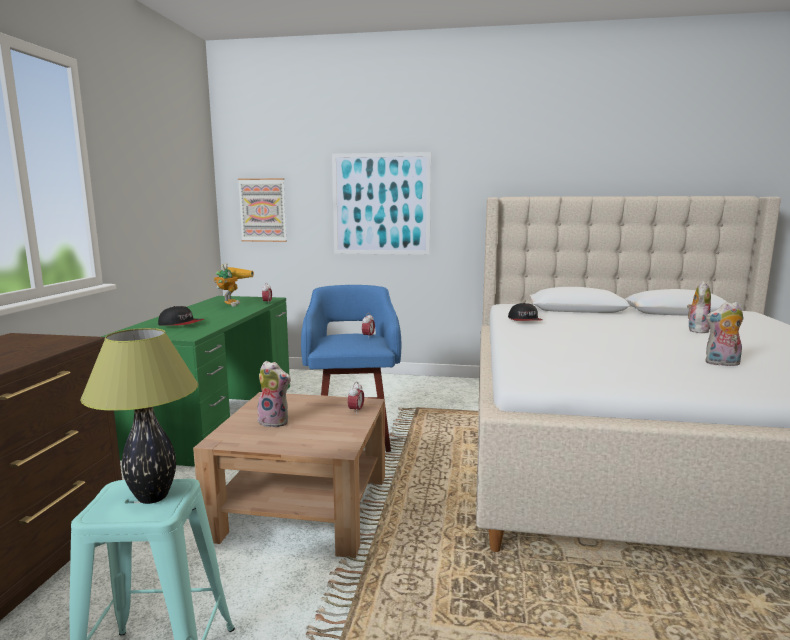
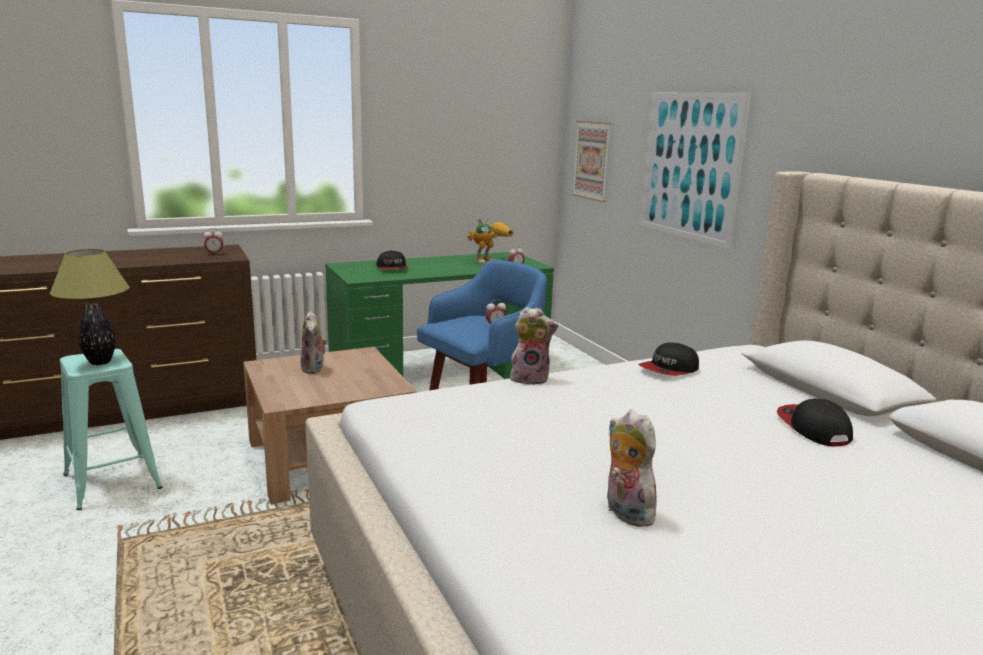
camera: 55 degrees right, 5 degrees up
(356, 411) = (370, 388): alarm clock -> alarm clock (214, 254)
(626, 320) = (813, 428): none -> cap
(696, 330) = (857, 487): plush toy -> plush toy (530, 378)

